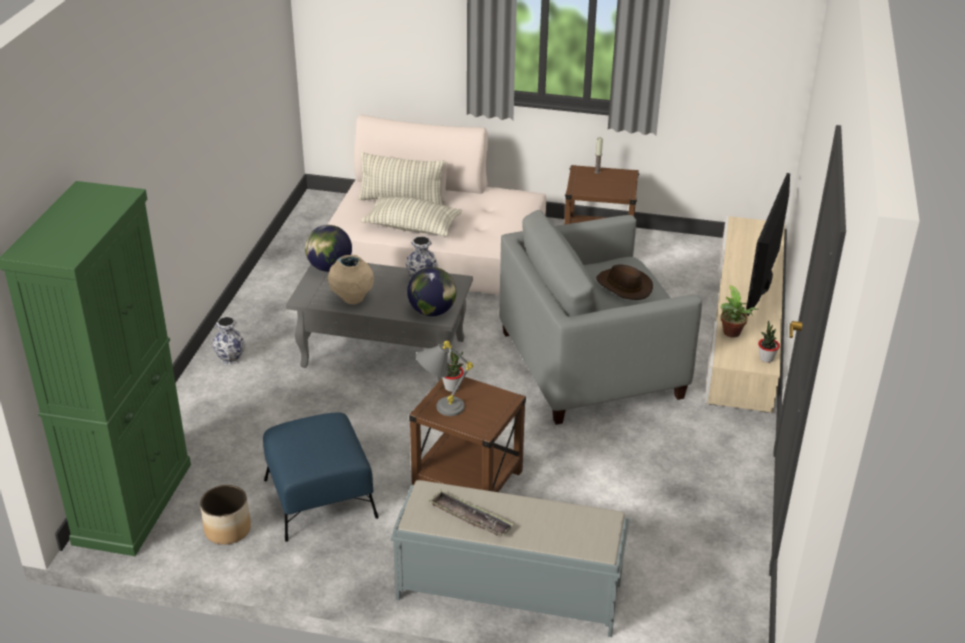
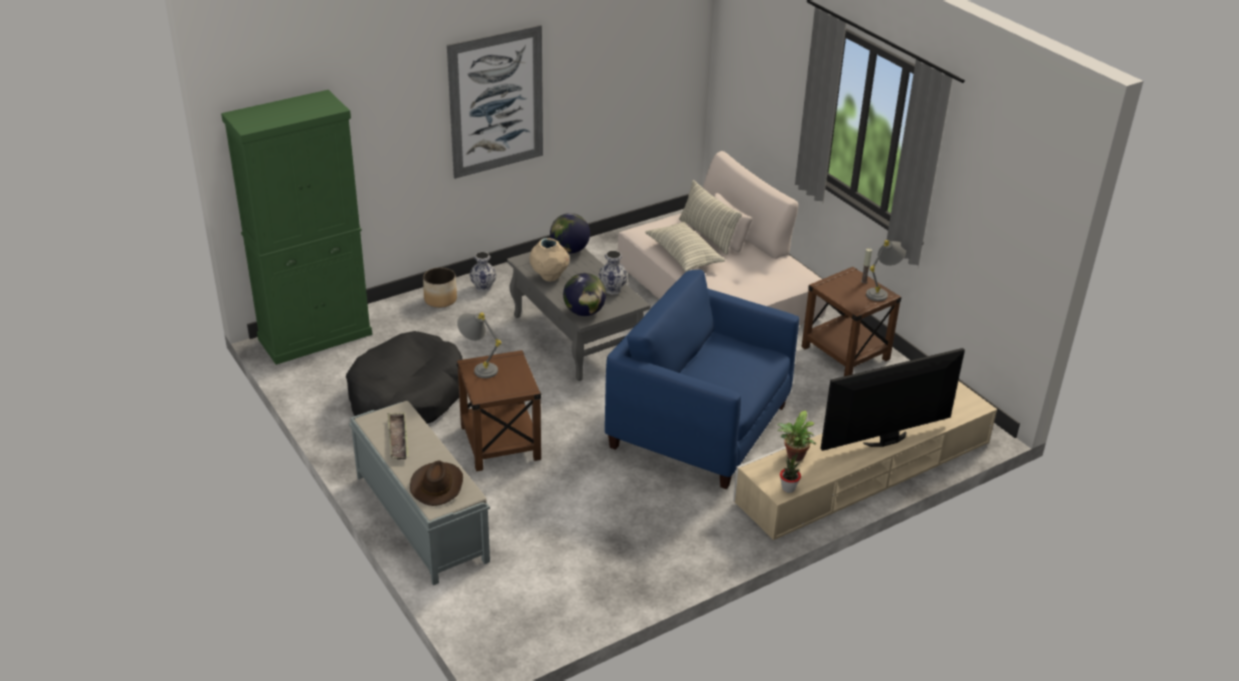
camera: 45 degrees right, 0 degrees up
(185, 137) = (496, 102): none -> picture
(227, 529) = (336, 381): planter -> planter (440, 299)
(320, 497) = (407, 397): blue ottoman -> black dog bed
(452, 387) = (507, 360): potted plant -> none
(591, 364) = (699, 426): grey armchair -> blue armchair
(622, 173) = (882, 292): none -> grey table lamp
(623, 286) = (732, 368): brown hat -> brown hat (437, 485)

